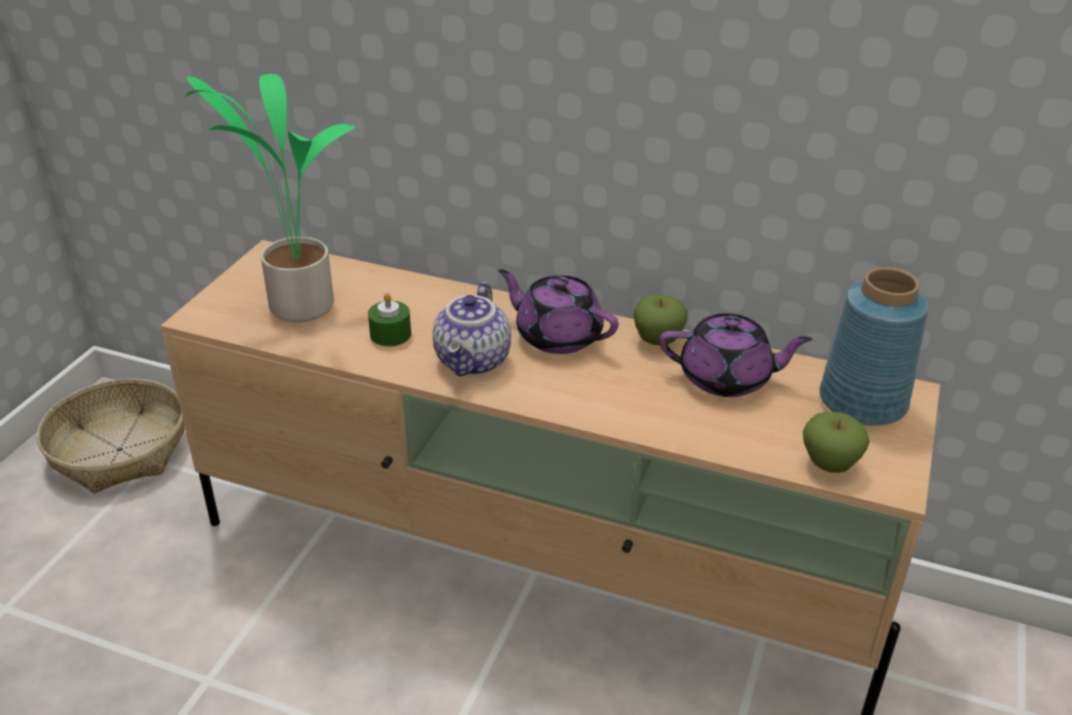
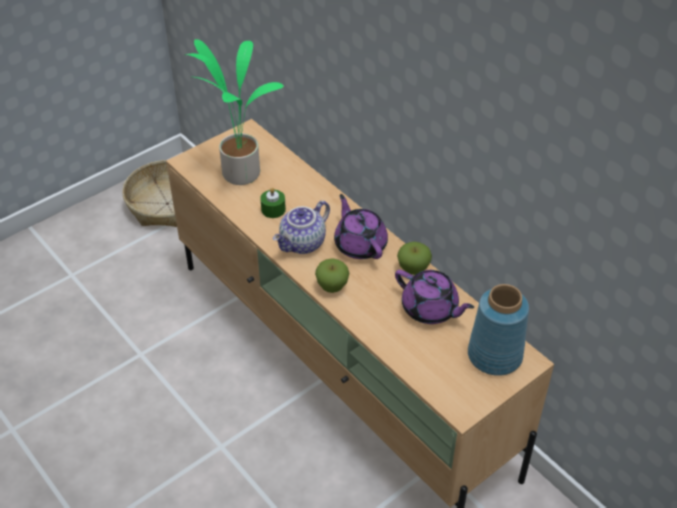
camera: 30 degrees right, 10 degrees up
(829, 464) = (437, 384): apple -> apple (332, 287)

